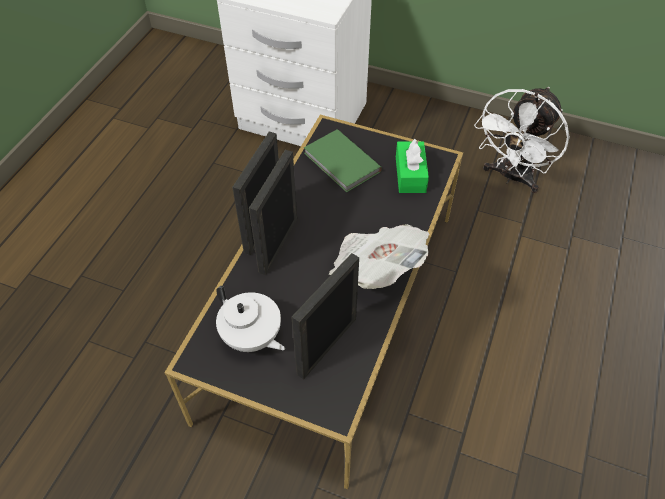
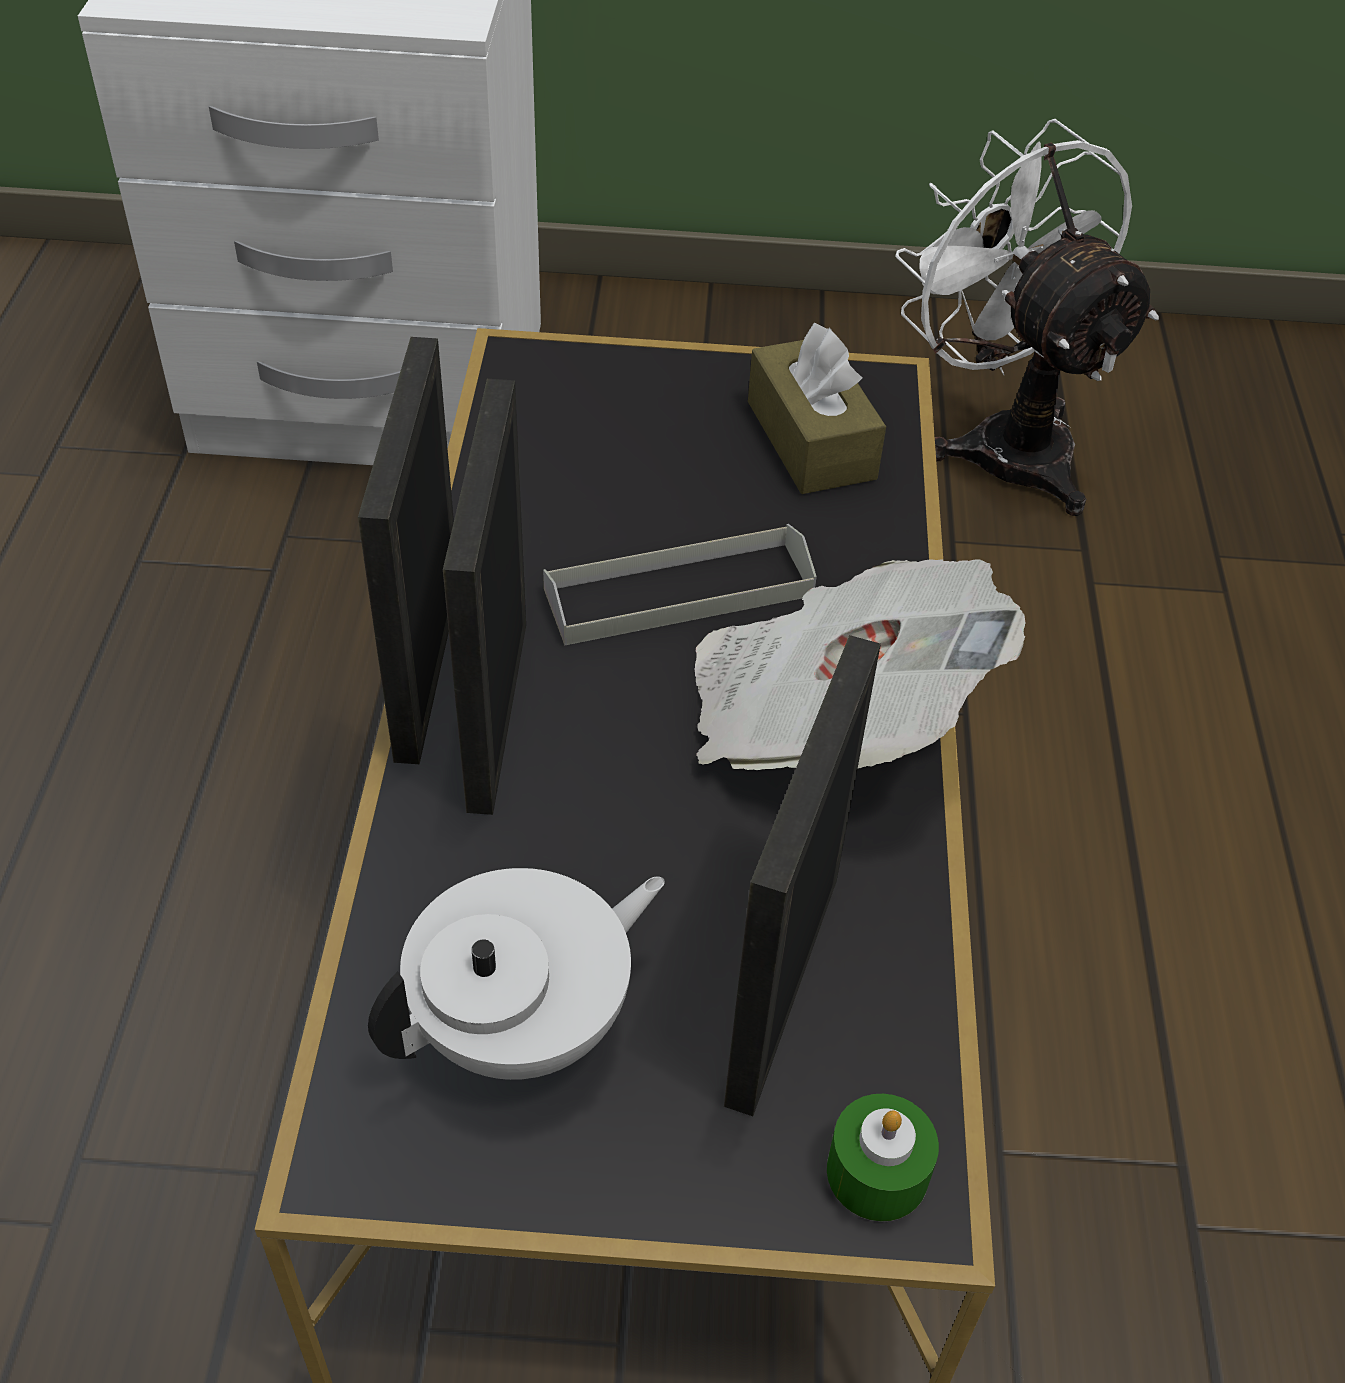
camera: 20 degrees left, 5 degrees down
(252, 337) = (525, 1024): white teapot -> white teapot turned 60 degrees counterclockwise
(331, 404) = (877, 1172): none -> green candle
(341, 163) = (597, 446): green book -> none
(347, 218) = (679, 592): none -> grey tray
(410, 174) = (811, 440): green tissue box -> brown tissue box
(511, 177) = (1002, 442): white fan -> white fan turned 135 degrees clockwise

